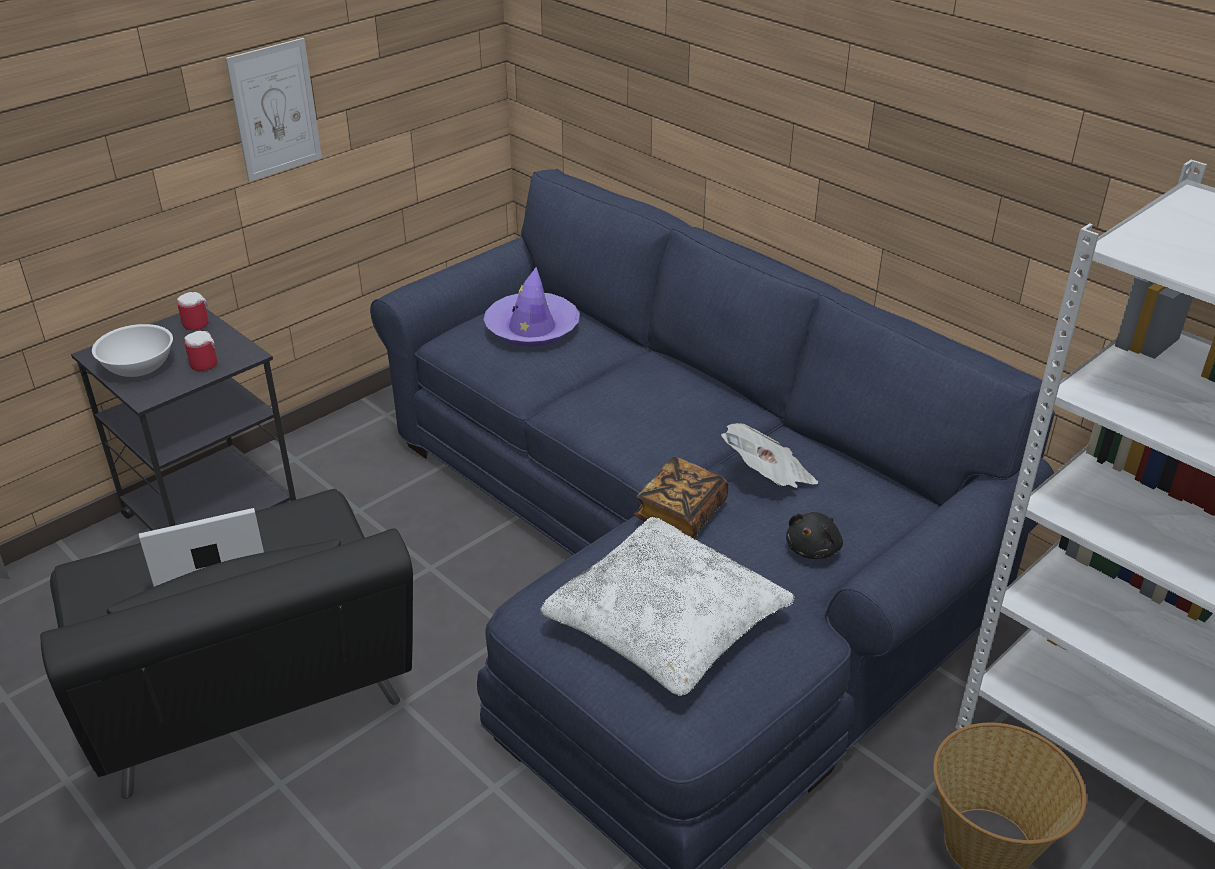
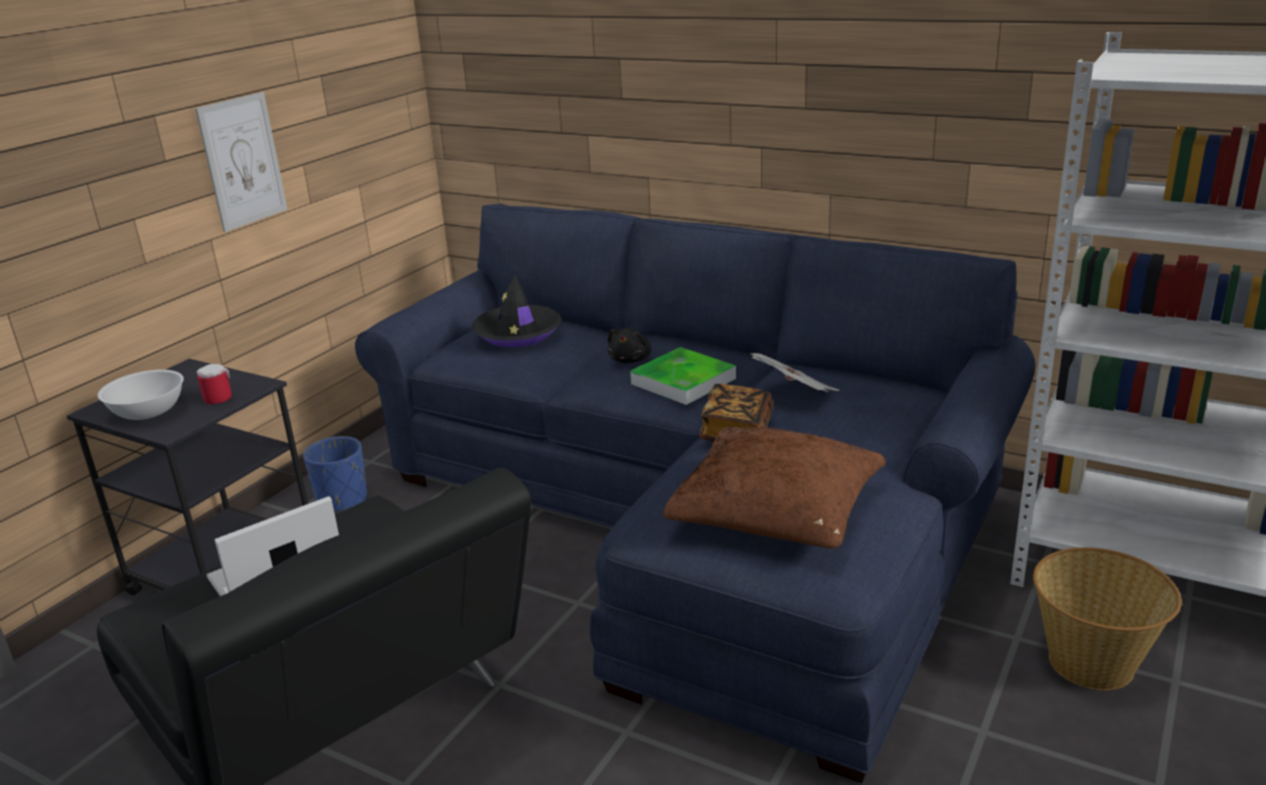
camera: 15 degrees left, 10 degrees down
(197, 322) = (193, 371): mug -> none
(343, 455) = (342, 500): none -> blue planter
(532, 328) = (518, 334): purple hat -> black hat
(666, 431) = (683, 381): none -> tray
(666, 623) = (776, 509): white pillow -> brown pillow
(814, 549) = (867, 433): black plush toy -> black plush toy (630, 360)

